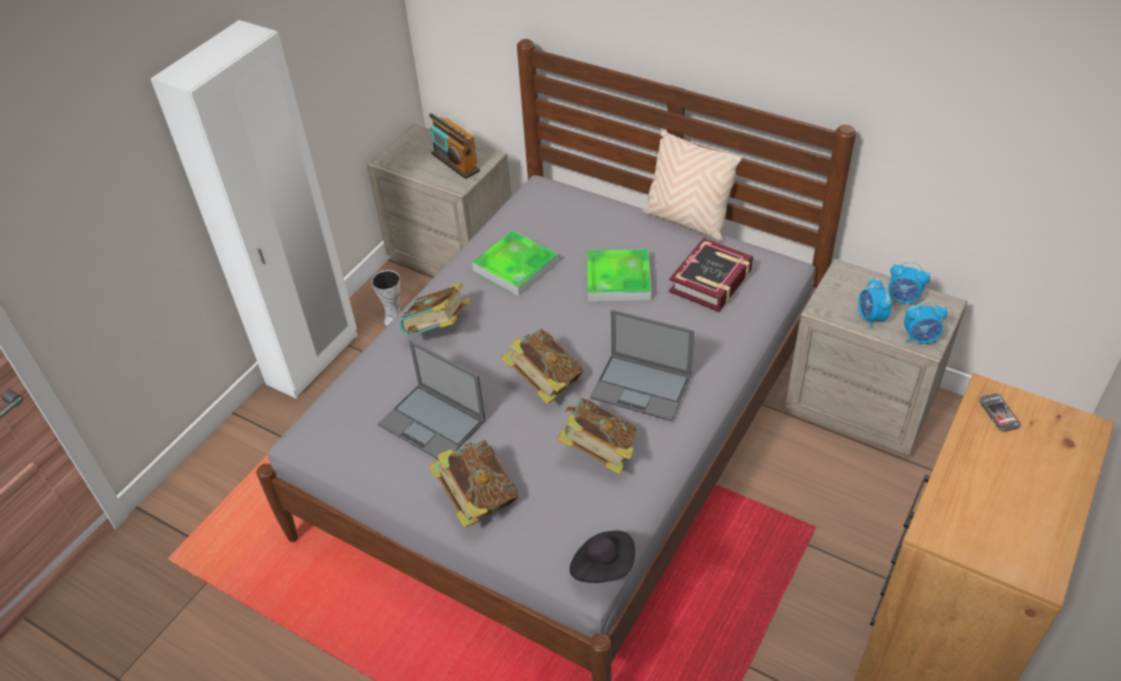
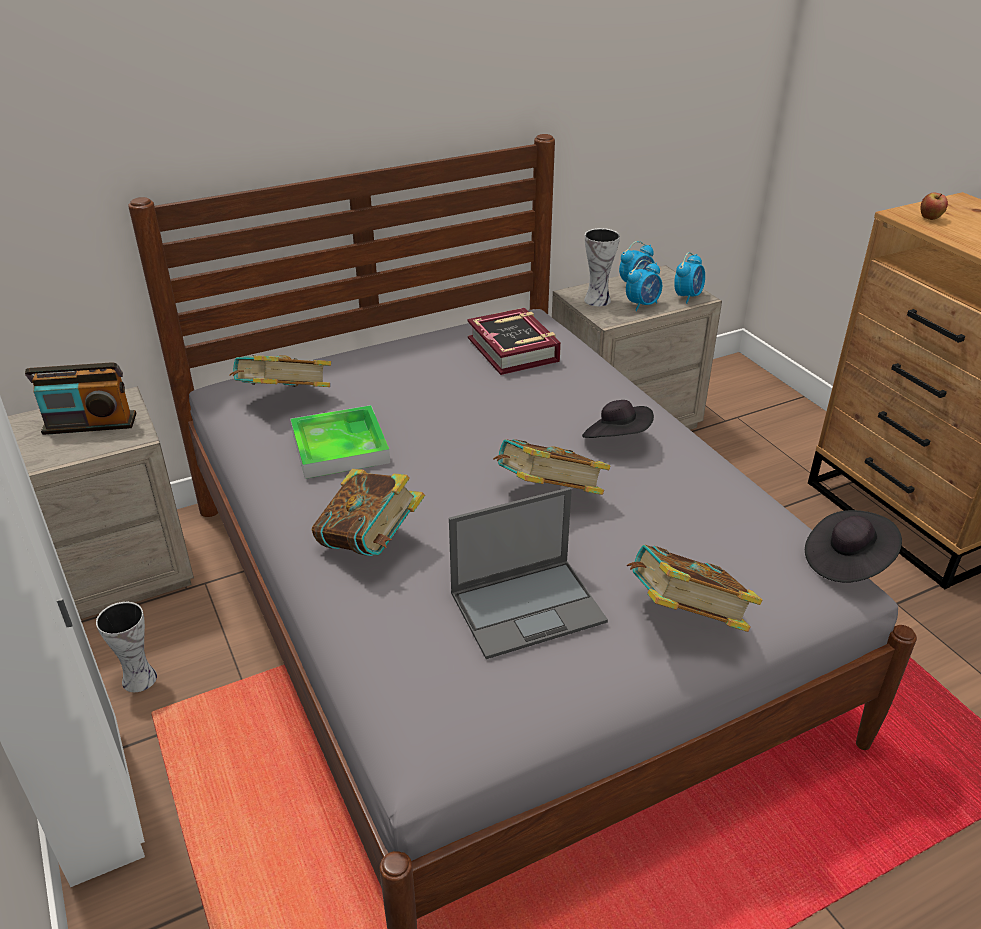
camera: 60 degrees left, 10 degrees down
(598, 452) = (684, 501): book -> book (284, 400)
(618, 279) = (446, 394): tray -> none
(642, 387) = (616, 439): laptop -> black hat
(687, 221) = (408, 333): beige pillow -> none
(848, 289) = (597, 299): none -> vase
(871, 318) = (642, 305): alarm clock -> alarm clock turned 60 degrees counterclockwise
(999, 413) = (930, 218): phone -> apple

